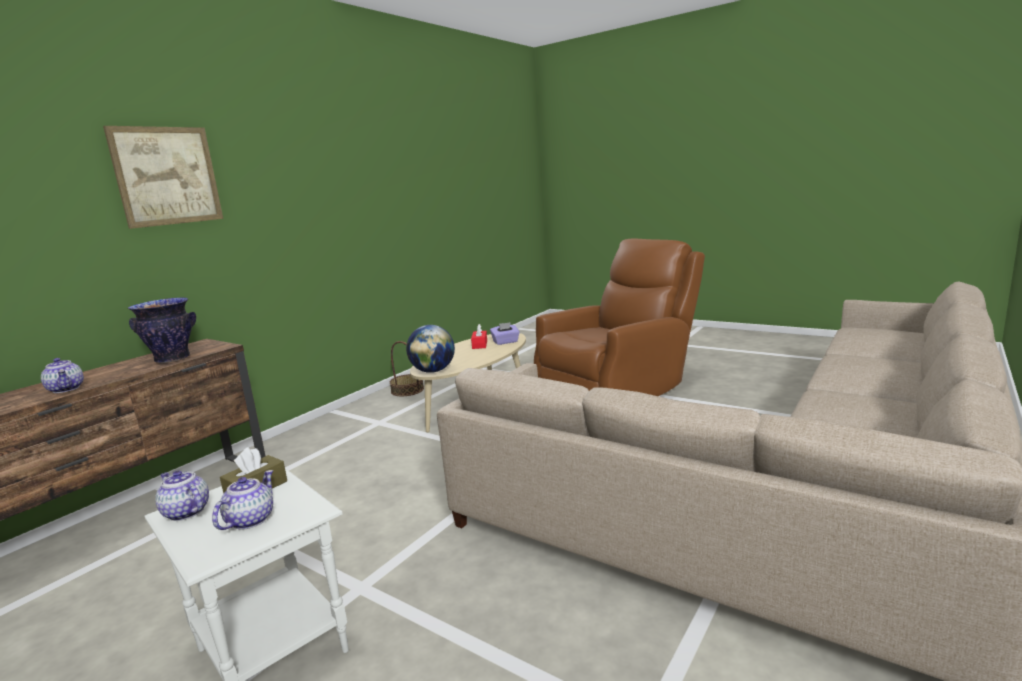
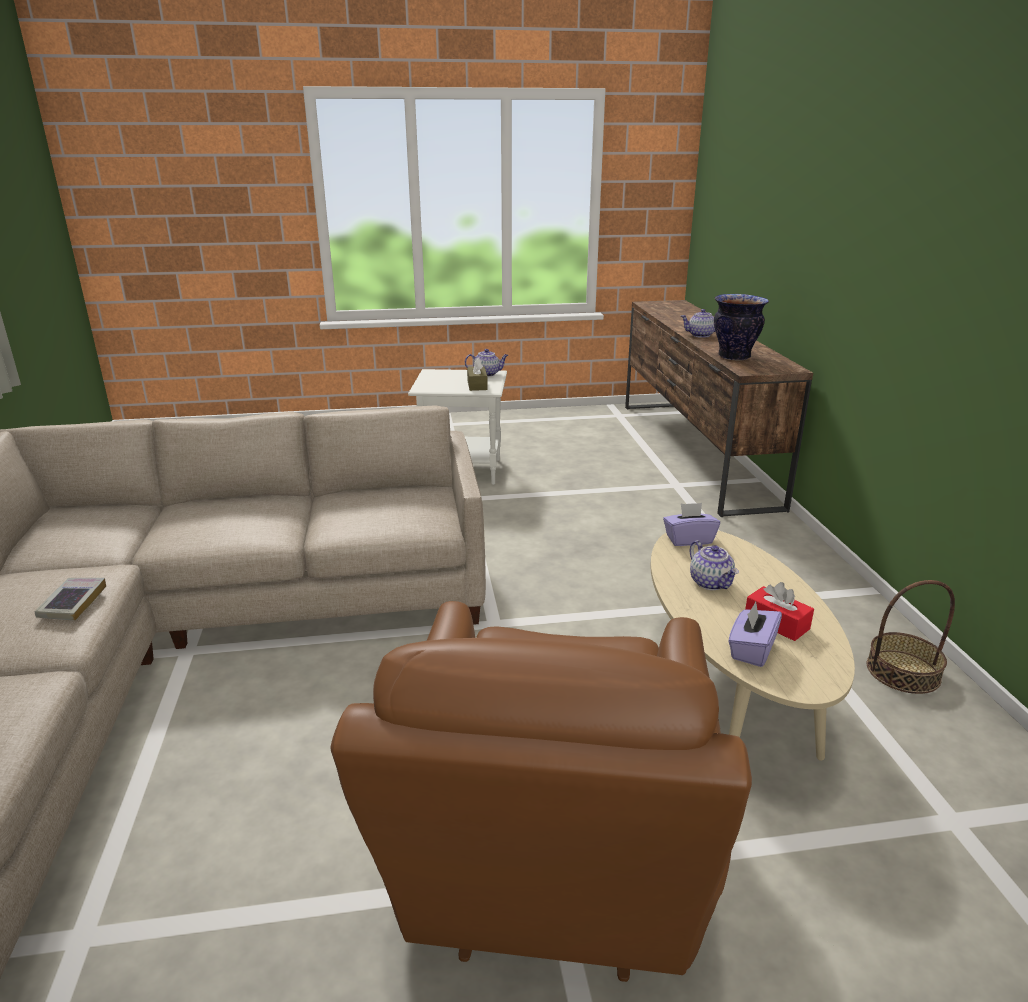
camera: 135 degrees right, 10 degrees up
(167, 176) = (851, 167): picture -> none
(250, 520) = (445, 380): teapot -> teapot (711, 583)
(433, 371) = (689, 539): globe -> purple tissue box
(823, 405) = (73, 603): none -> book

